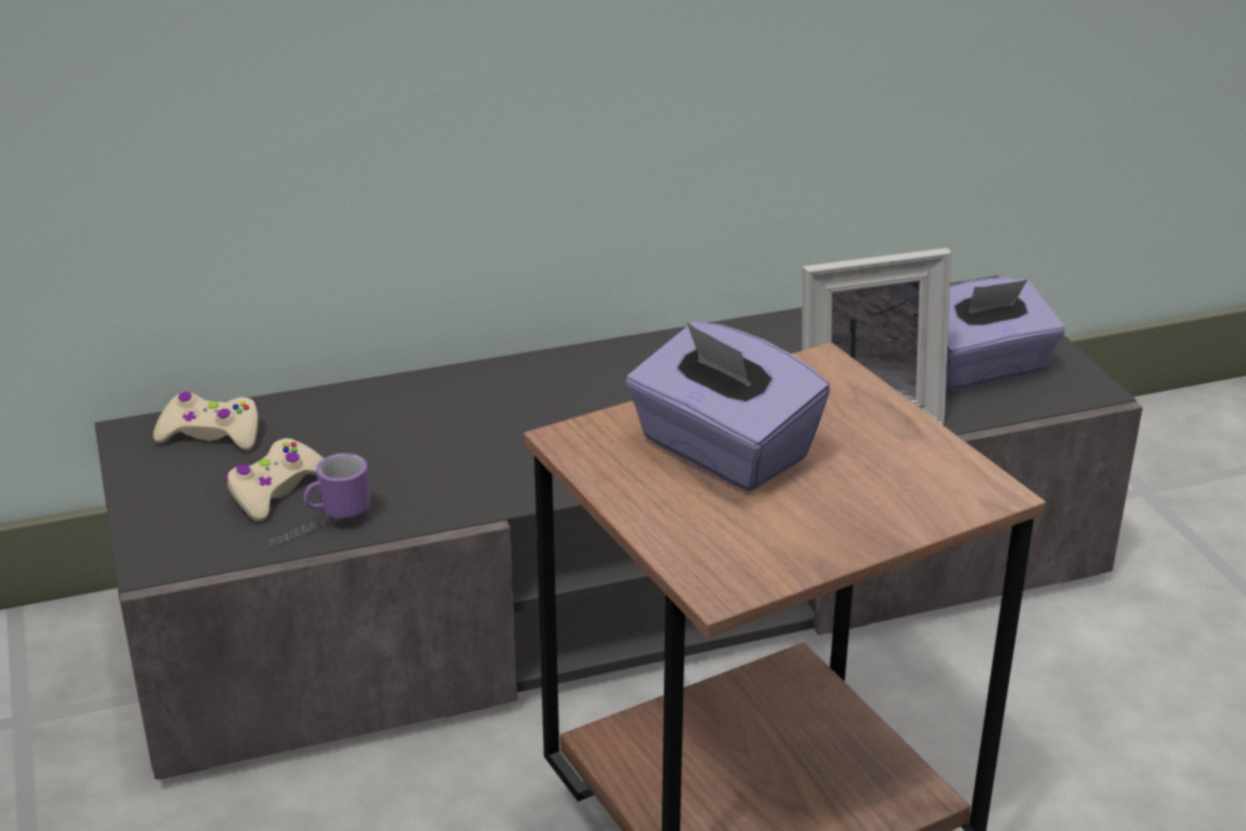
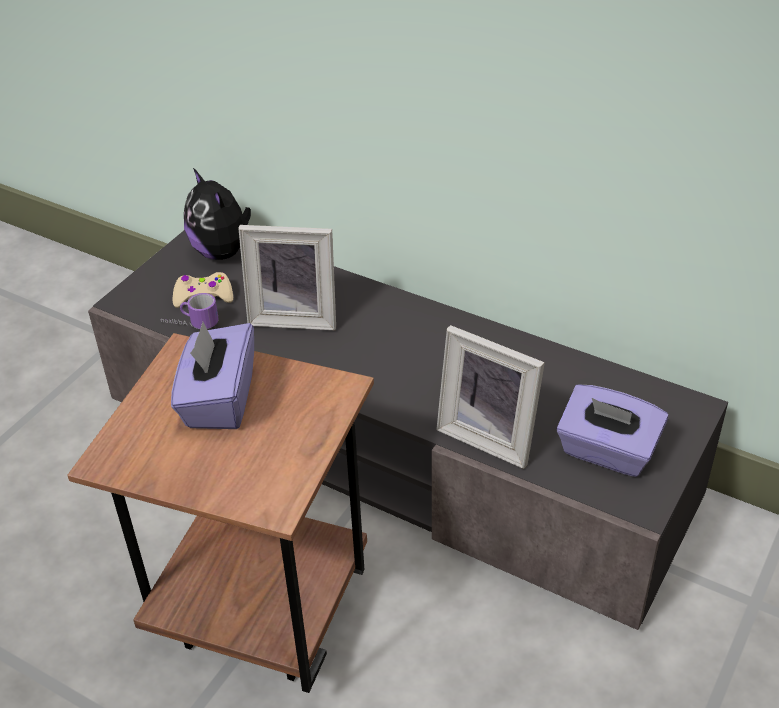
camera: 50 degrees right, 10 degrees up
(211, 434) = (223, 252): beige game controller -> plush toy
(442, 443) = (294, 316): none -> picture frame

